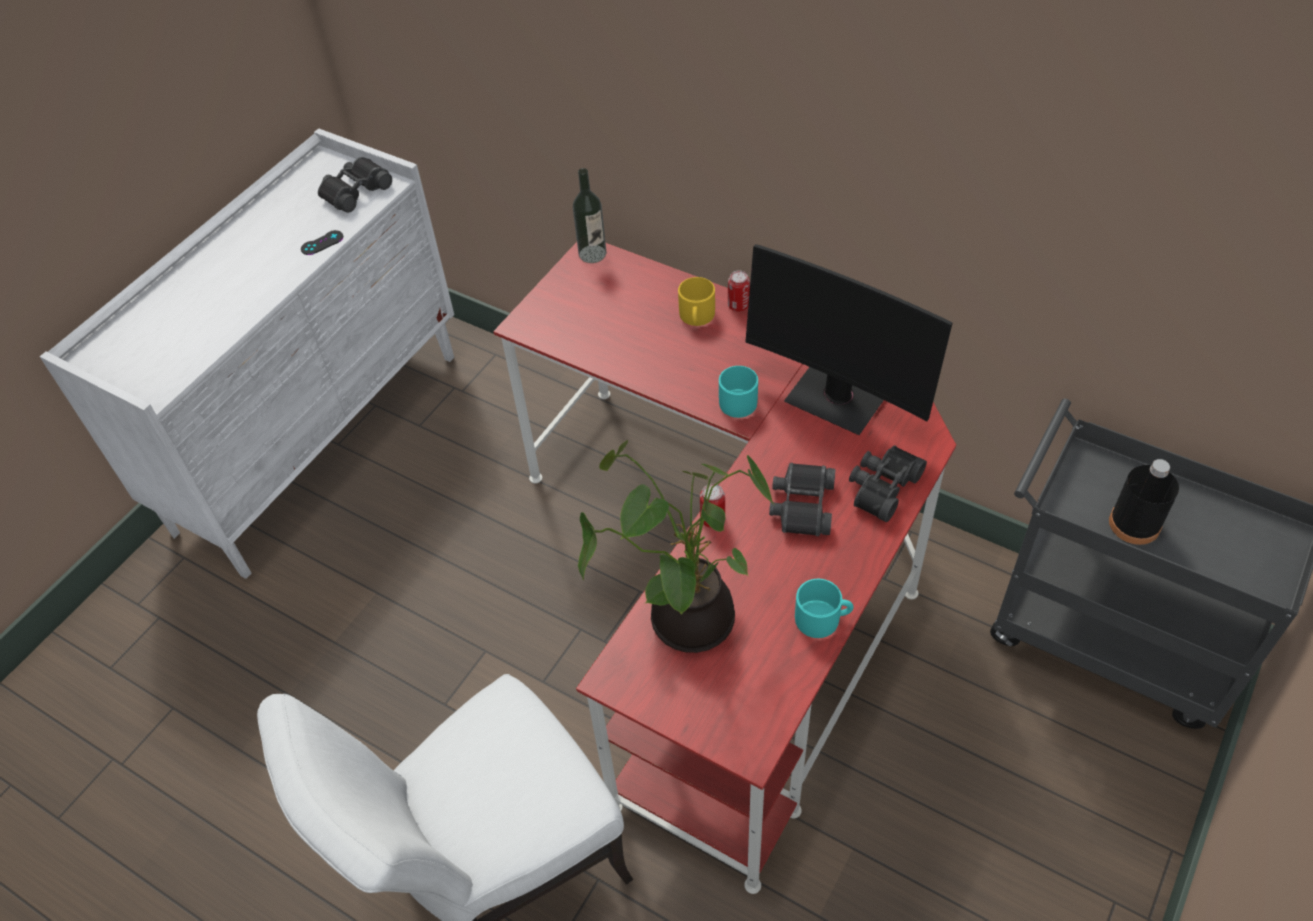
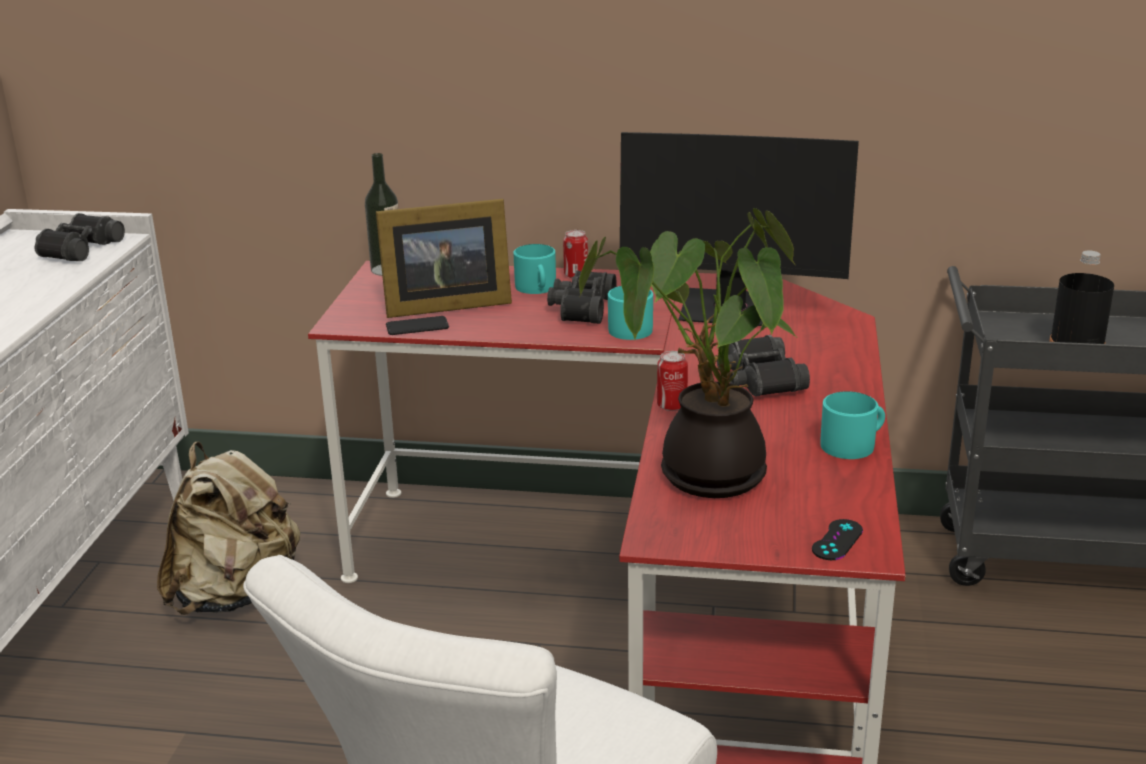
camera: 25 degrees left, 25 degrees down
(322, 243) = (58, 285): black game controller -> black game controller (837, 540)
(453, 469) = (235, 594): none -> beige backpack
(576, 347) = (417, 327): none -> phone
(610, 320) = (442, 305): none -> picture frame
(696, 316) = (537, 288): yellow mug -> turquoise mug
(881, 487) = (828, 353): black binoculars -> black binoculars (580, 308)

